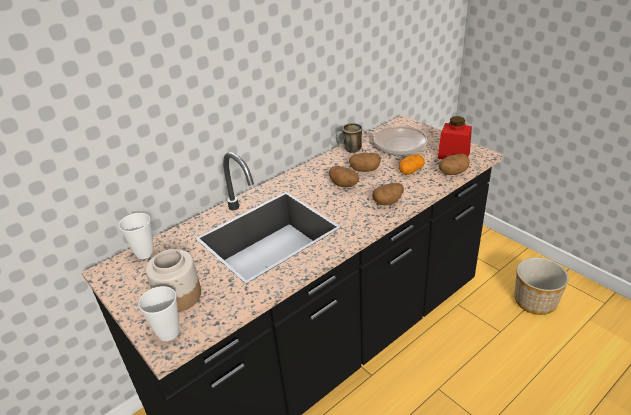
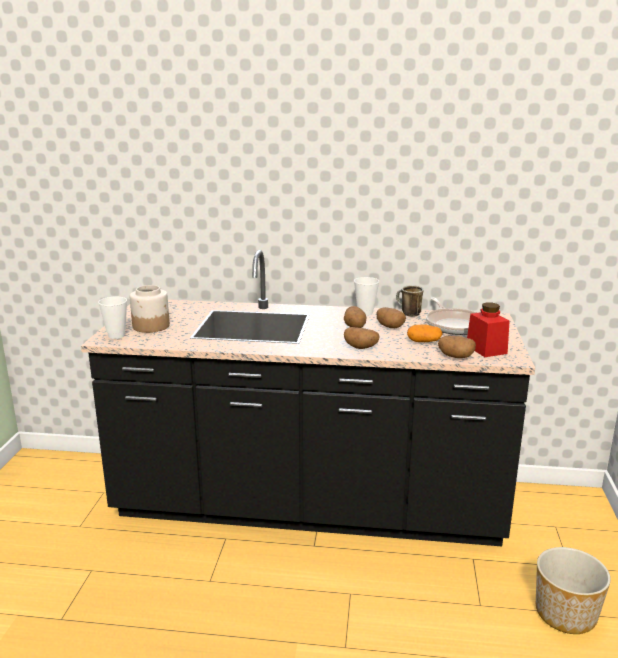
camera: 45 degrees right, 15 degrees down
(145, 253) = (176, 304): cup -> cup (365, 313)

